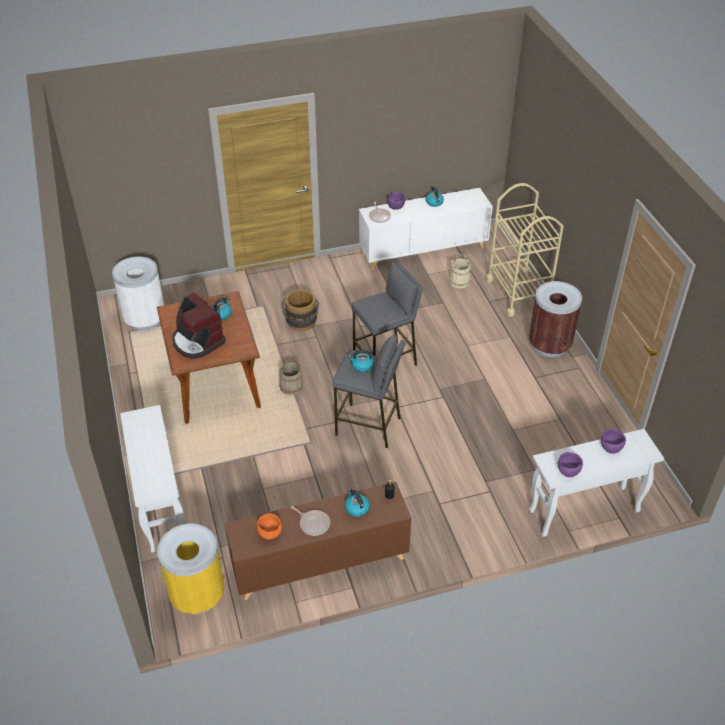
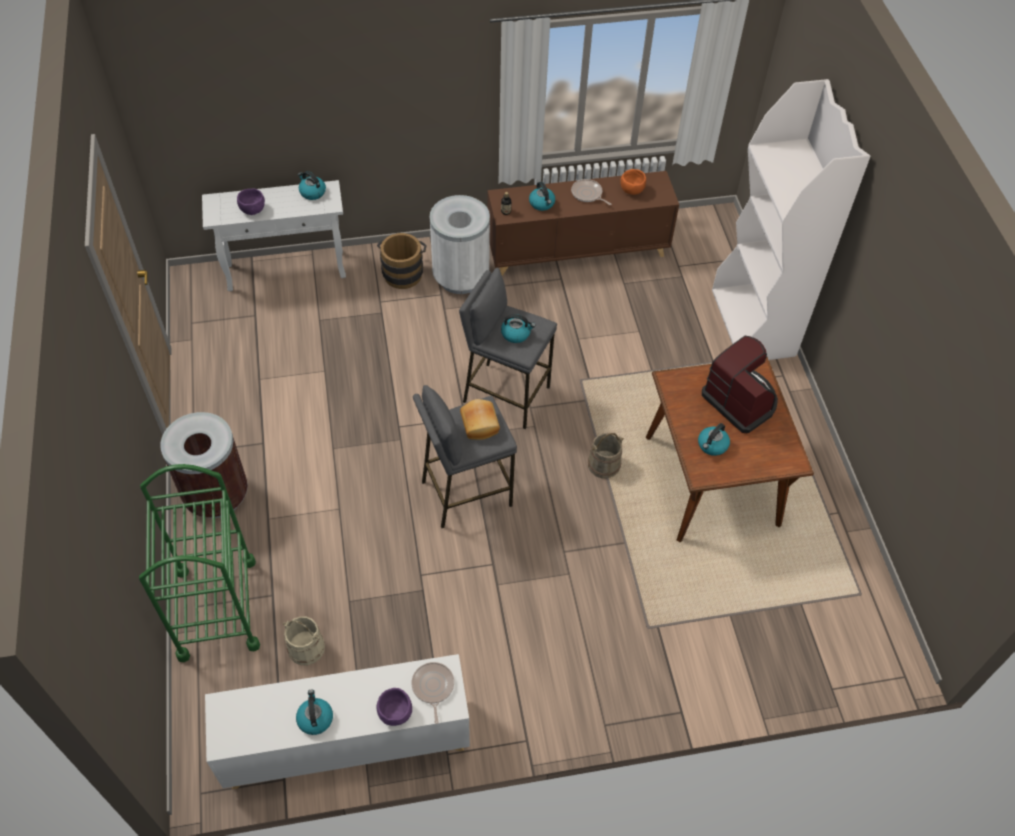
camera: 175 degrees left, 10 degrees up
(145, 319) = (841, 619): white trash can -> white trash can (461, 277)
(160, 506) = (753, 323): white console table -> white bookcase
(197, 595) = (700, 236): yellow trash can -> none
(301, 323) = (586, 580): brown bucket -> brown bucket (403, 272)
(377, 308) = (480, 424): none -> bread
(518, 293) = (217, 608): beige cart -> green cart
(568, 471) = (312, 192): purple bowl -> kettle

